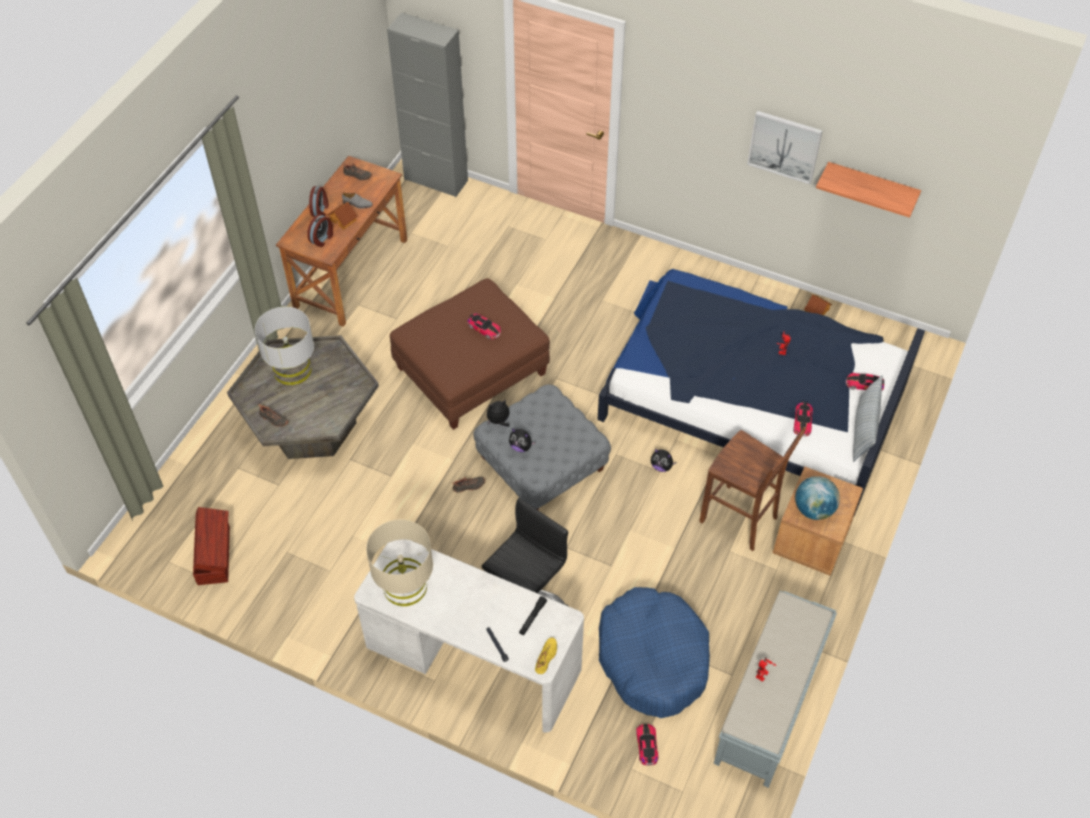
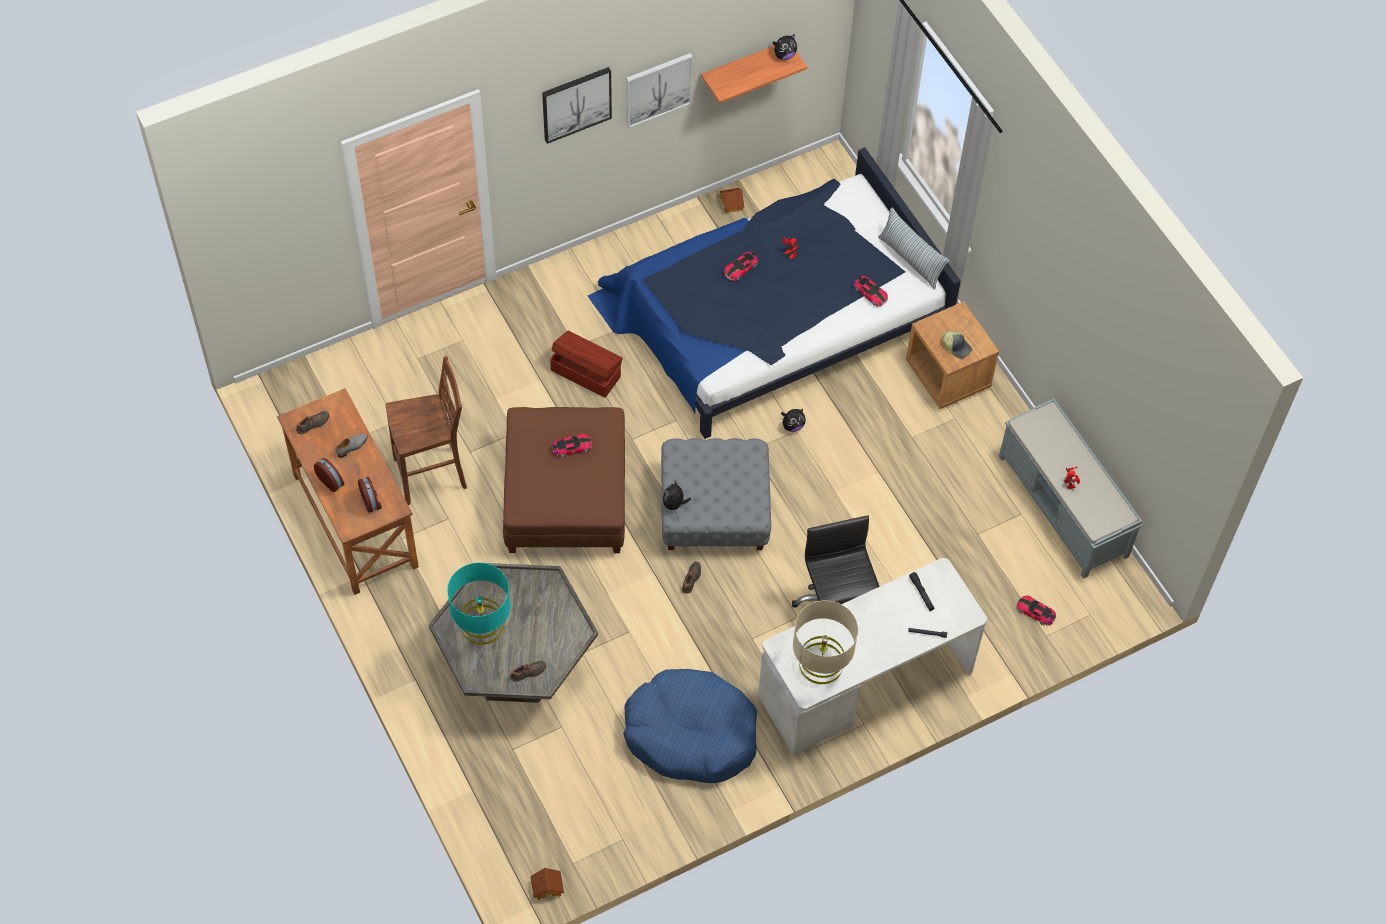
camera: 55 degrees left, 5 degrees up
(215, 555) = (597, 821): brown storage box -> brown storage box (585, 372)
(292, 370) = (482, 625): grey table lamp -> turquoise table lamp
(343, 220) = (362, 470): toy house -> toy house (547, 886)
(436, 180) = (298, 377): grey cabinet -> none
(521, 447) = (715, 505): plush toy -> plush toy (784, 55)
(546, 657) = (964, 607): yellow shoe -> none
(653, 658) = (965, 556): blue dog bed -> blue dog bed (691, 734)
(707, 103) = (576, 103): none -> picture
(740, 520) = (890, 409): brown stool -> brown stool (432, 475)
(814, 509) = (956, 347): globe -> cap
(864, 384) = (871, 226): toy car -> toy car (741, 268)

